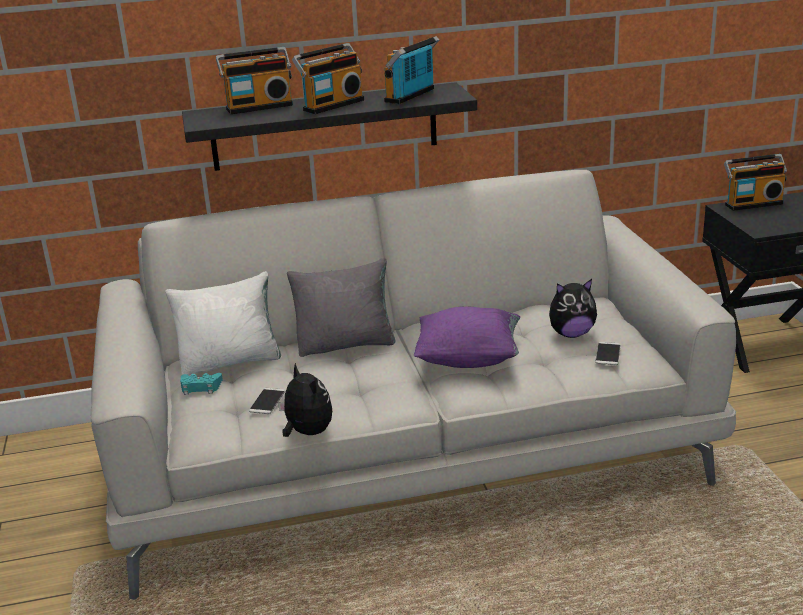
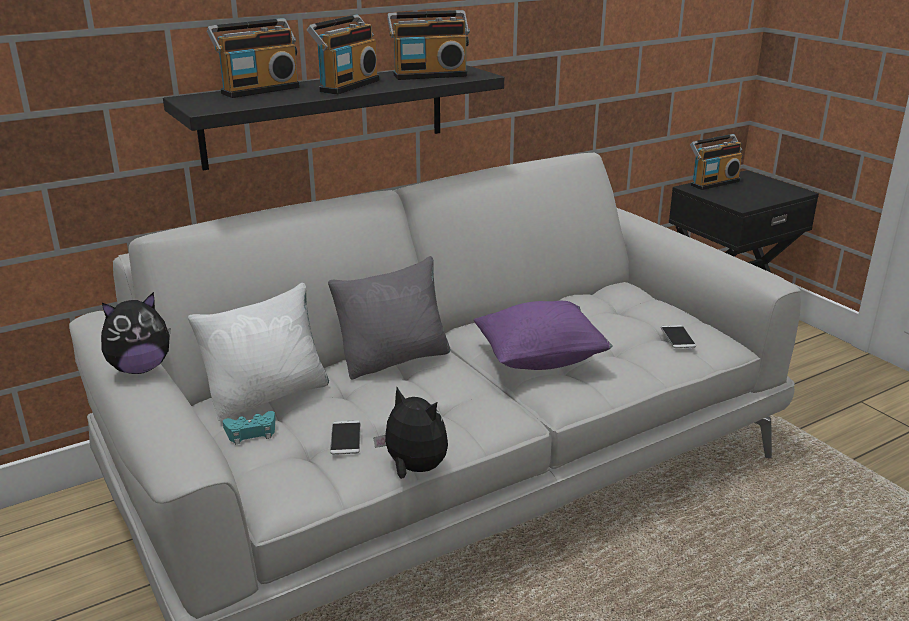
camera: 20 degrees left, 0 degrees up
(412, 96) = (429, 75): radio -> radio turned 120 degrees counterclockwise
(571, 334) = (626, 321): plush toy -> plush toy (140, 368)

